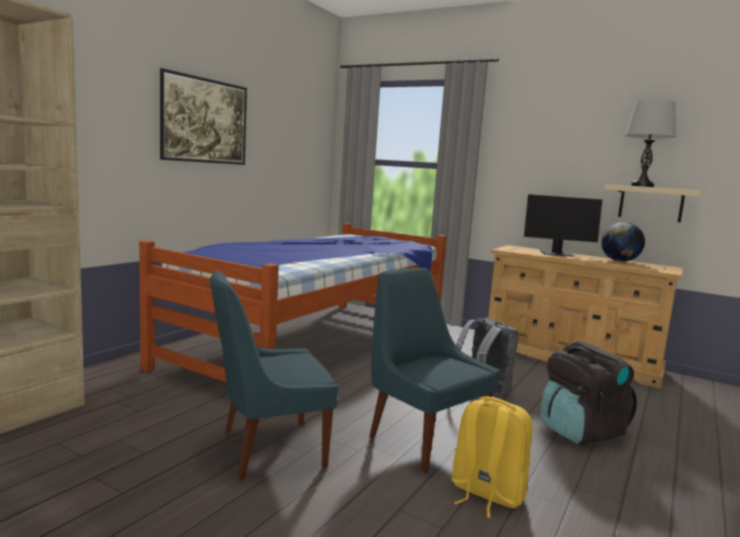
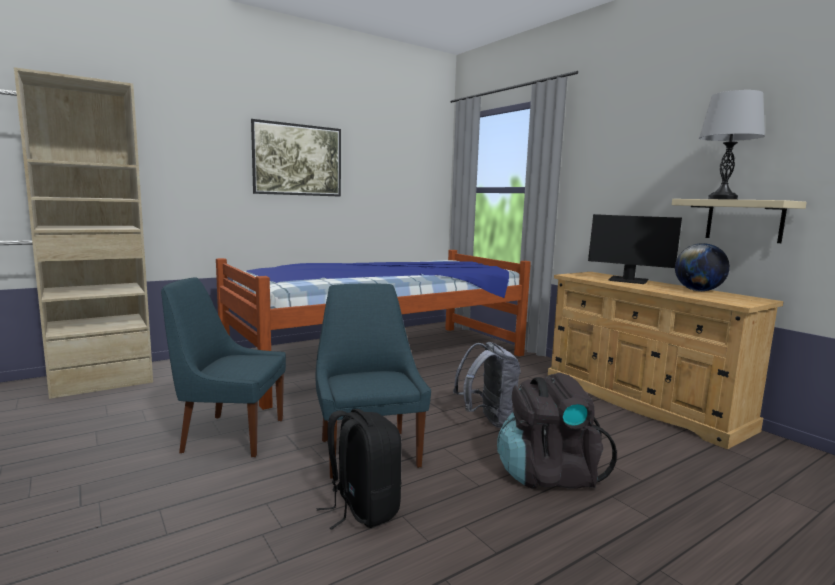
camera: 25 degrees right, 0 degrees up
(486, 493) = (362, 509): yellow backpack -> black backpack

